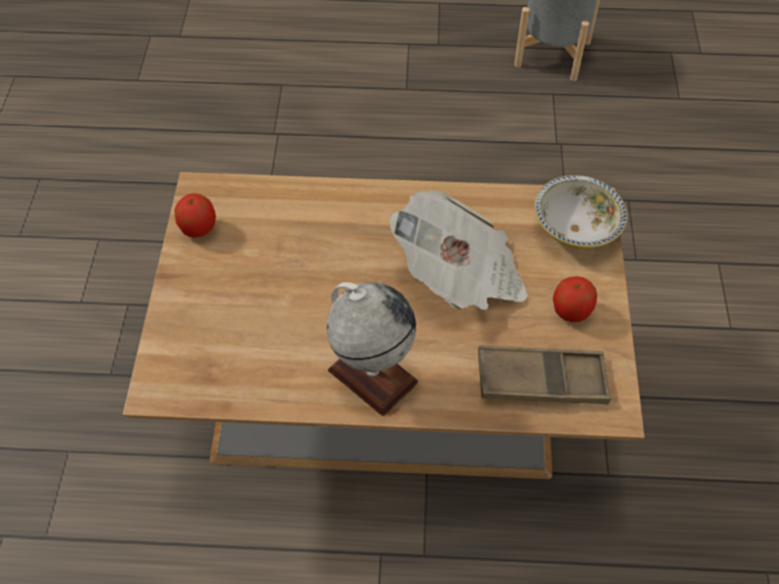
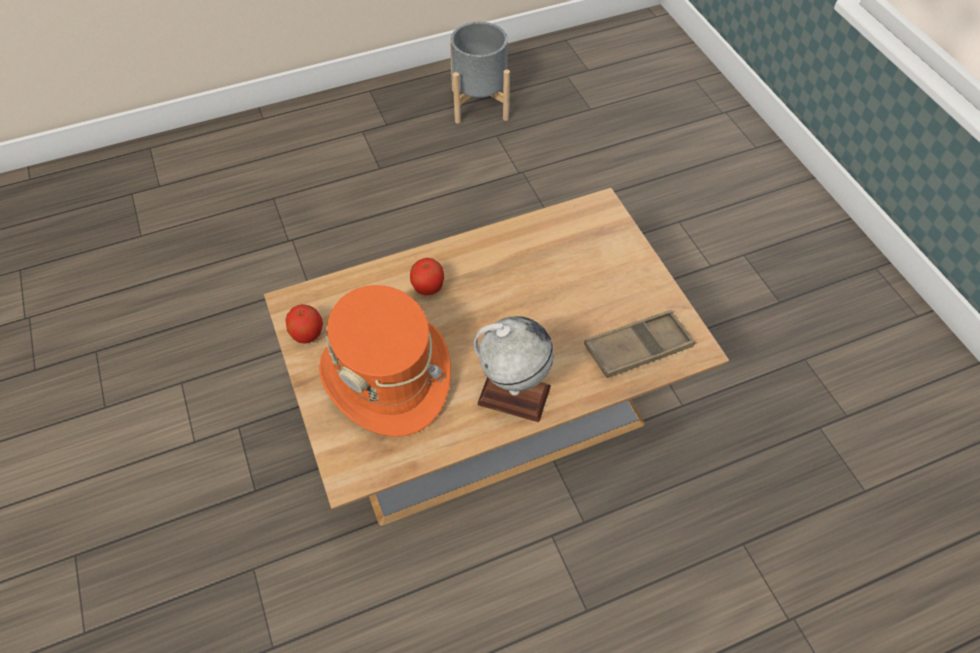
camera: 25 degrees left, 0 degrees up
(253, 302) = (387, 376): none -> orange hat
(460, 275) = (536, 293): newspaper -> none
(571, 311) = (631, 290): apple -> apple (428, 287)
(575, 229) = (600, 228): bowl -> none

